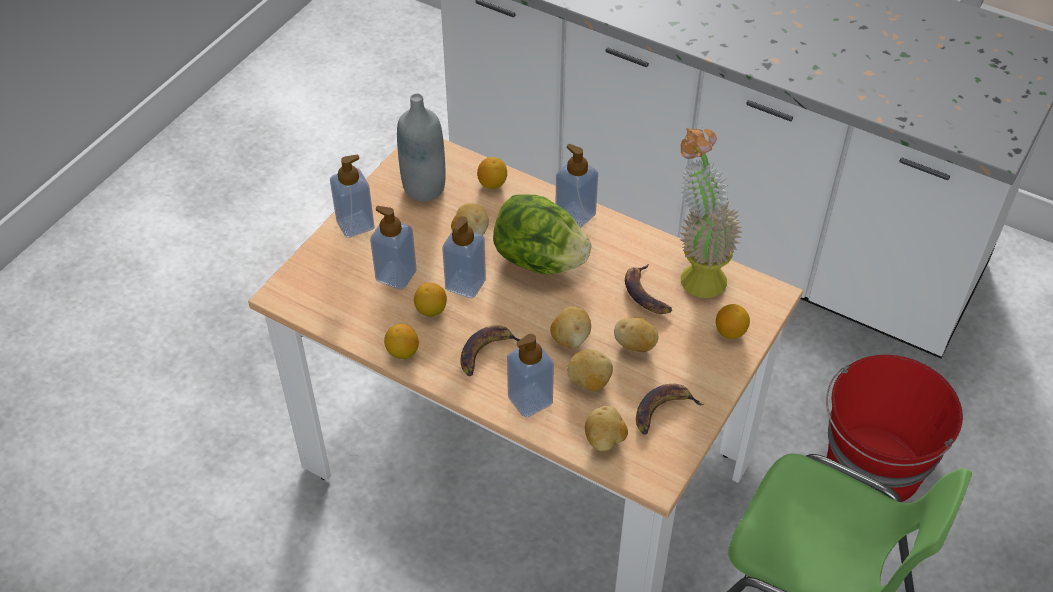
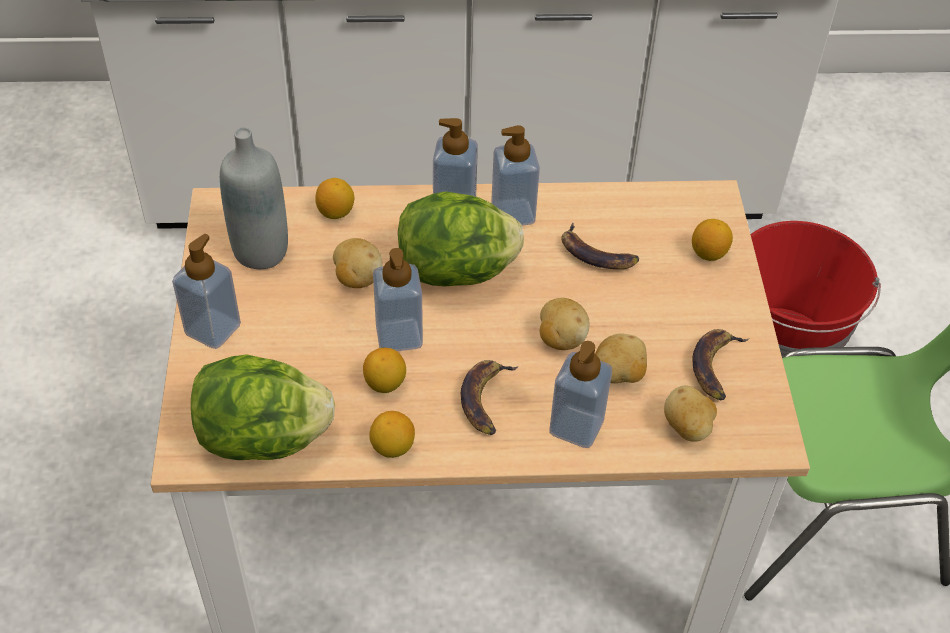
camera: 35 degrees left, 0 degrees up
(331, 307) = (264, 439): none -> lettuce
(396, 275) = (311, 364): soap dispenser -> soap dispenser (513, 213)
(635, 345) = (631, 313): potato -> none
(695, 272) = (624, 209): potted plant -> none

